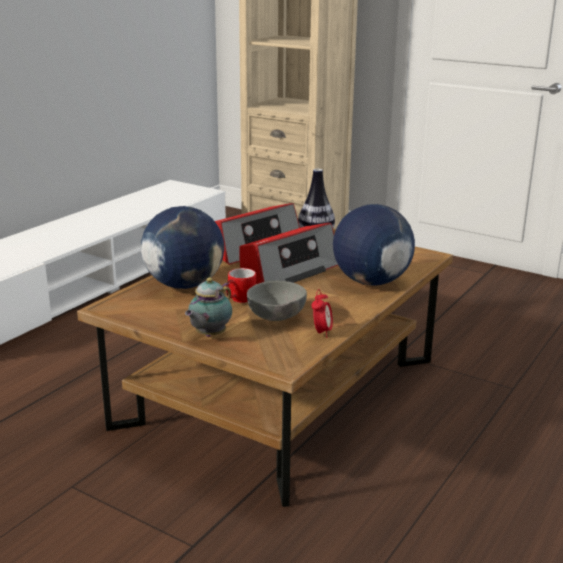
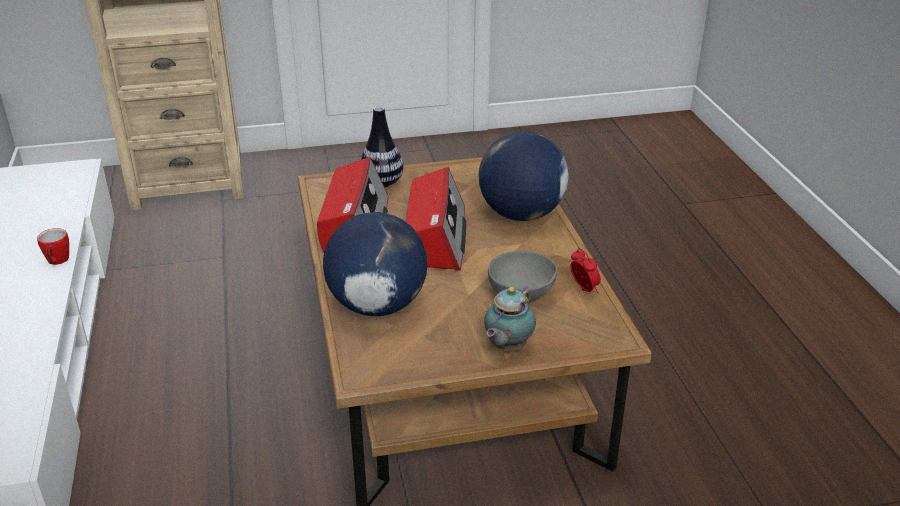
camera: 45 degrees left, 10 degrees up
(209, 335) = (507, 347): teapot -> teapot turned 45 degrees clockwise
(239, 300) = (458, 294): mug -> mug (57, 262)

